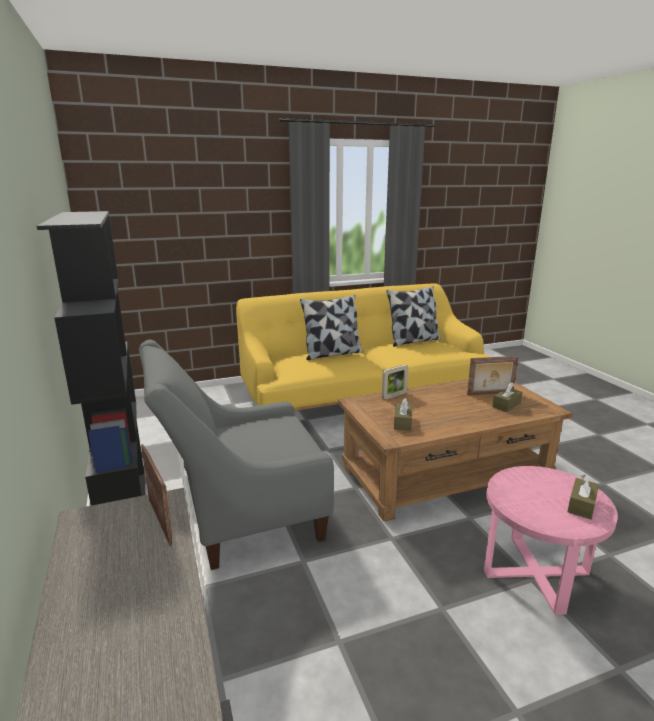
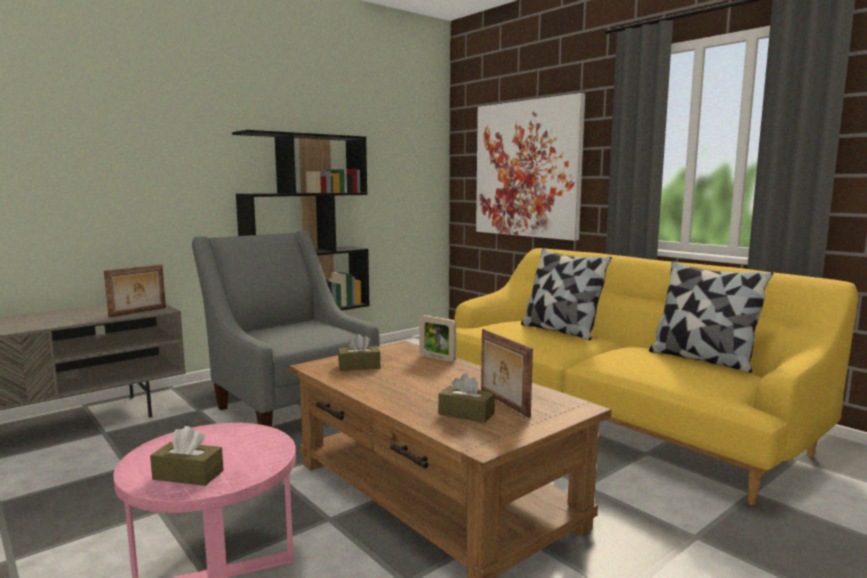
camera: 70 degrees right, 10 degrees down
(195, 230) = (527, 169): none -> picture

